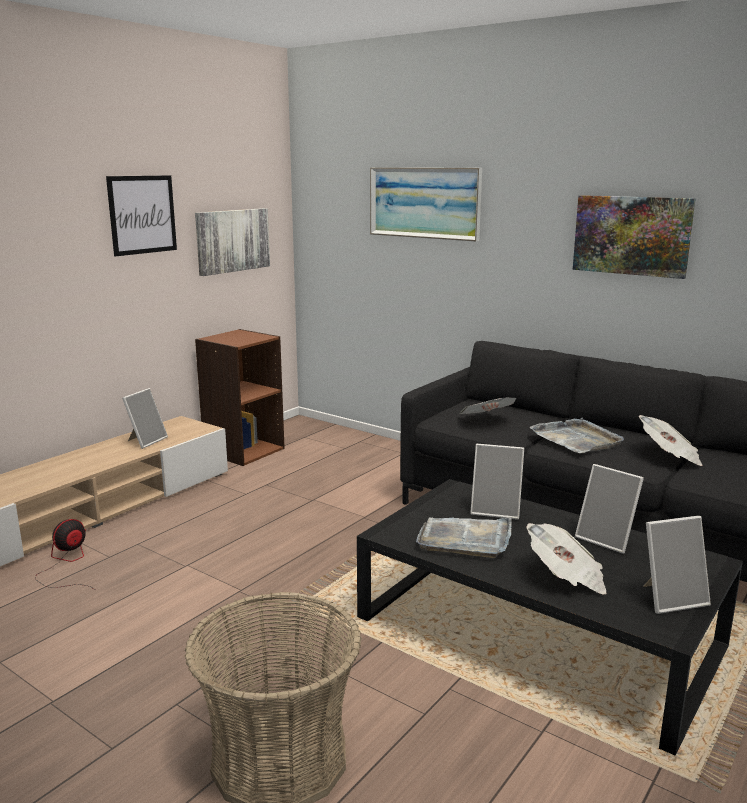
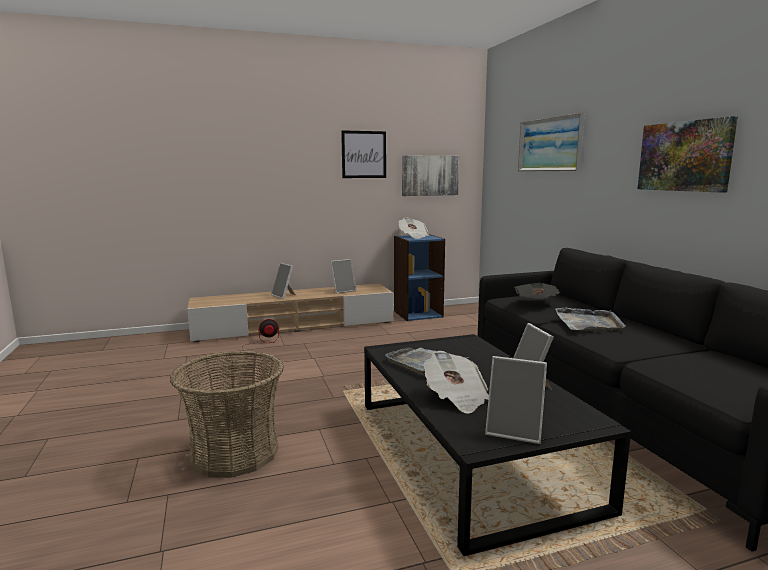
camera: 35 degrees right, 5 degrees down
(243, 450) = (418, 314): brown bookcase -> blue bookcase
(496, 510) = (474, 355): picture frame -> picture frame (284, 296)
(669, 456) = (657, 347): newspaper -> newspaper (413, 236)

